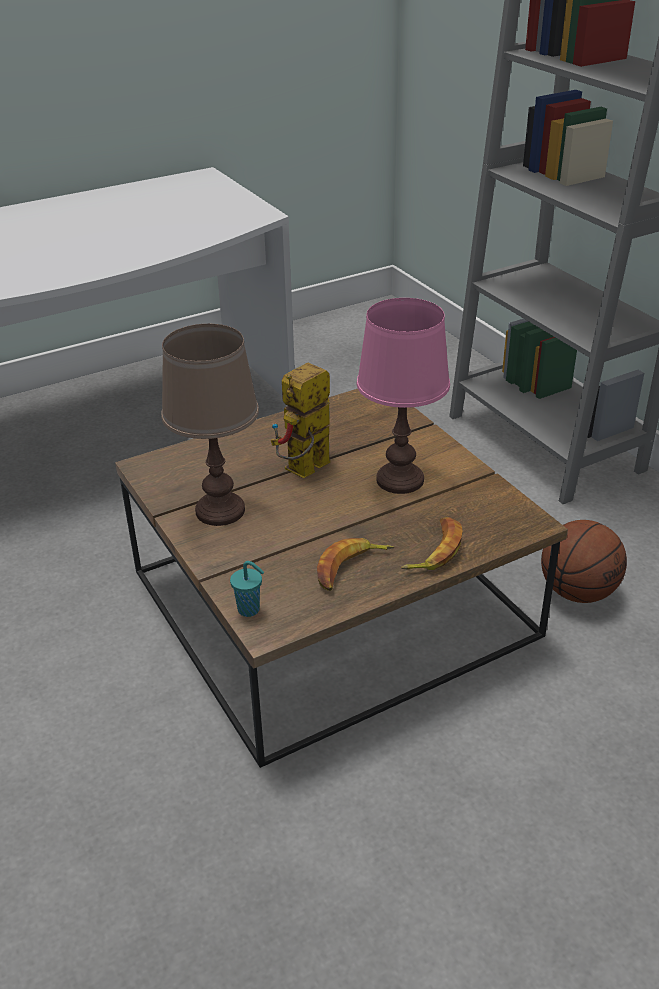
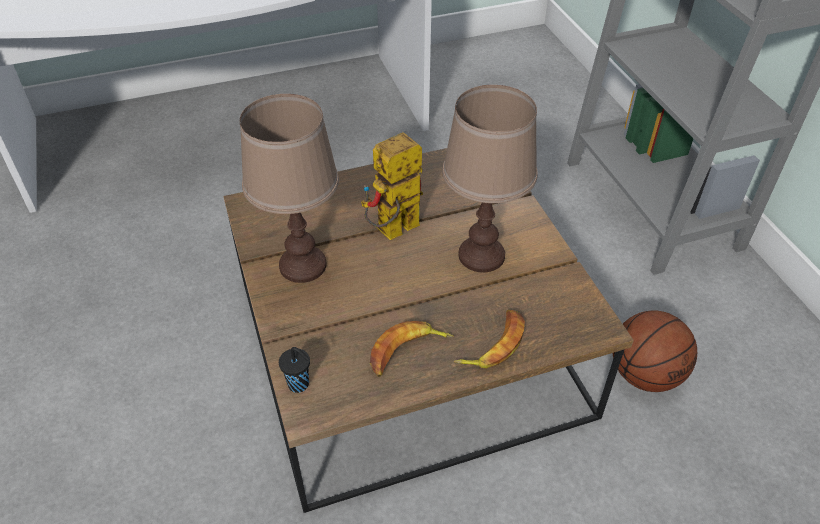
camera: 10 degrees right, 10 degrees up
(250, 610) = (299, 385): turquoise cup -> black cup
(400, 480) = (482, 256): pink table lamp -> brown table lamp

